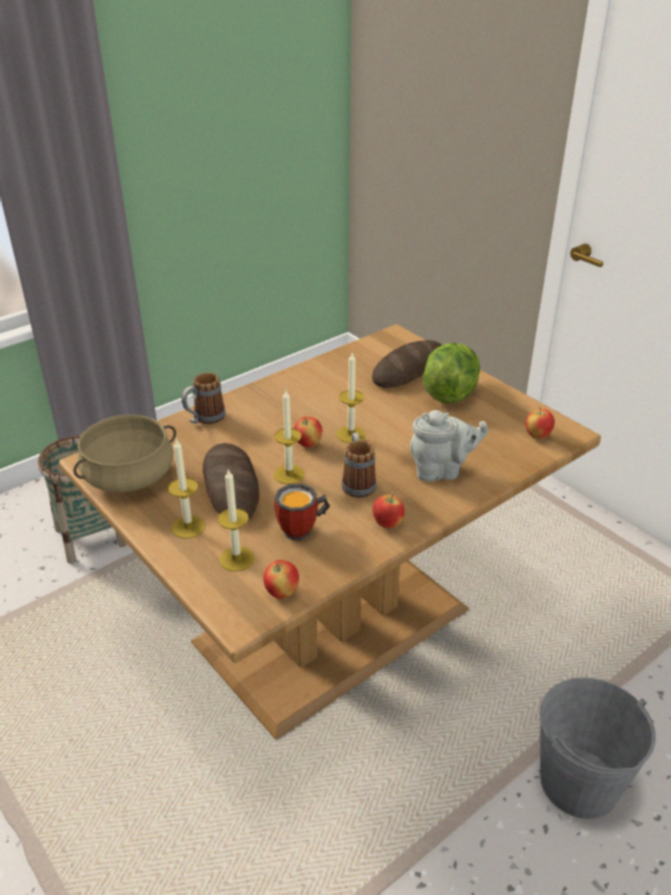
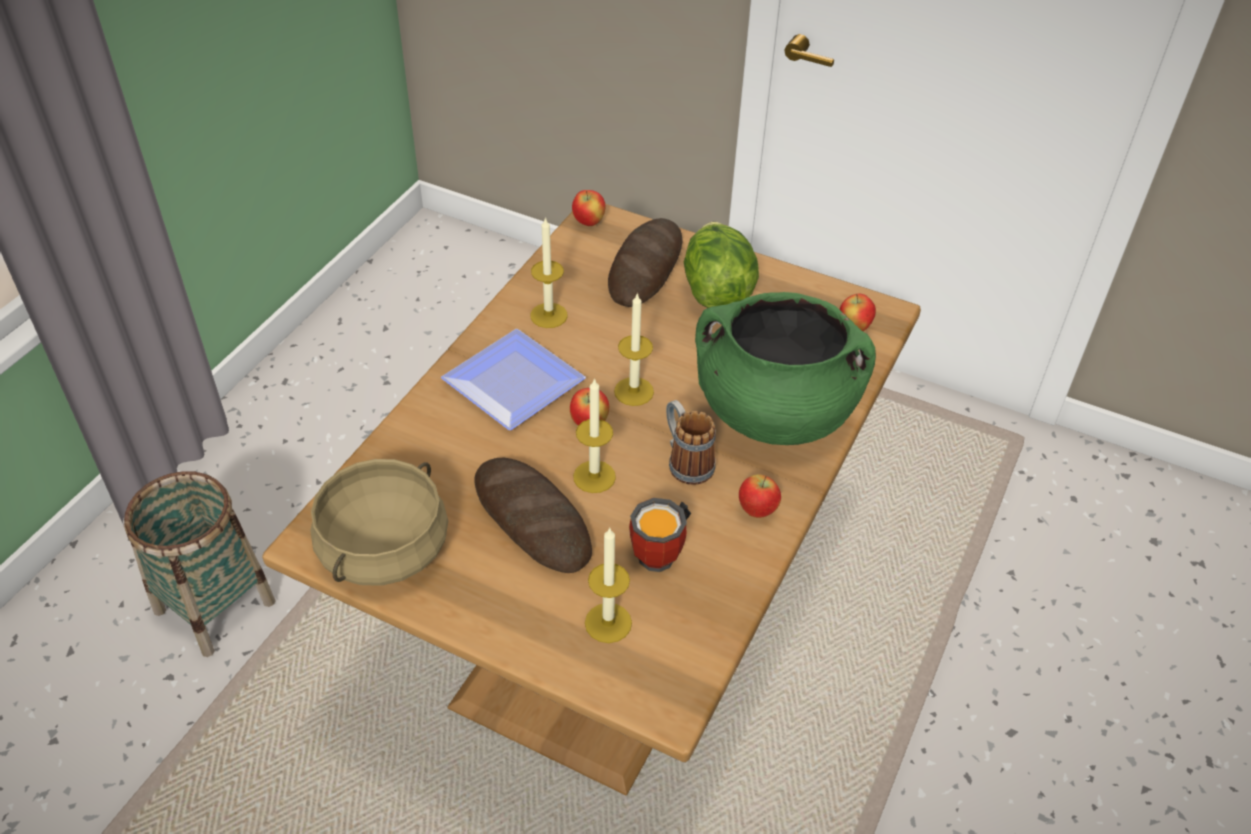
camera: 25 degrees left, 10 degrees up
(188, 527) = (516, 598): candle -> candle (549, 315)
(204, 419) = (426, 425): mug -> none
(272, 410) = (508, 383): none -> plate
(282, 593) = (693, 650): apple -> apple (589, 222)
(442, 471) = (774, 413): grey teapot -> green cooking pot
(579, 782) = (977, 711): grey bucket -> none

